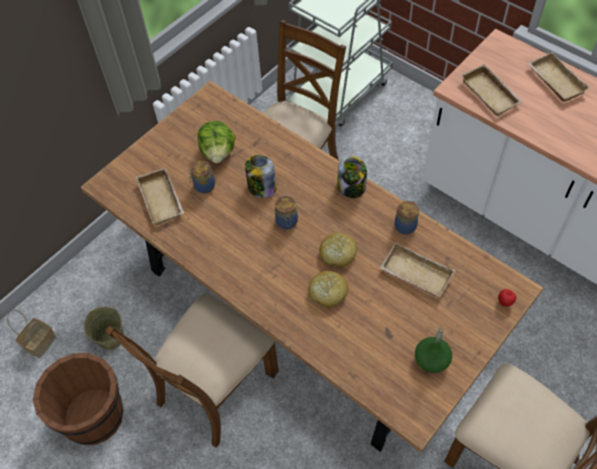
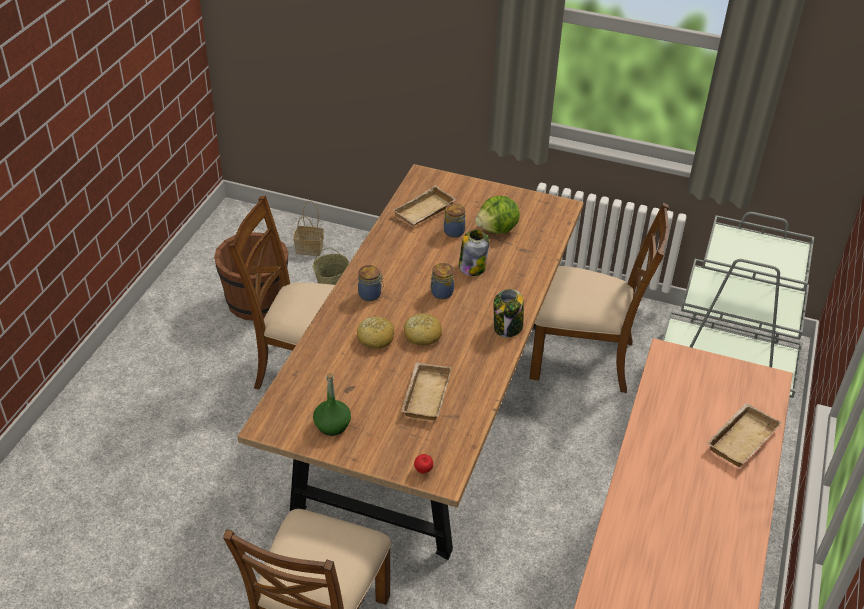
camera: 65 degrees right, 15 degrees down
(406, 225) = (481, 376): jar -> jar (370, 295)
(491, 93) = (680, 385): beige tray -> none

